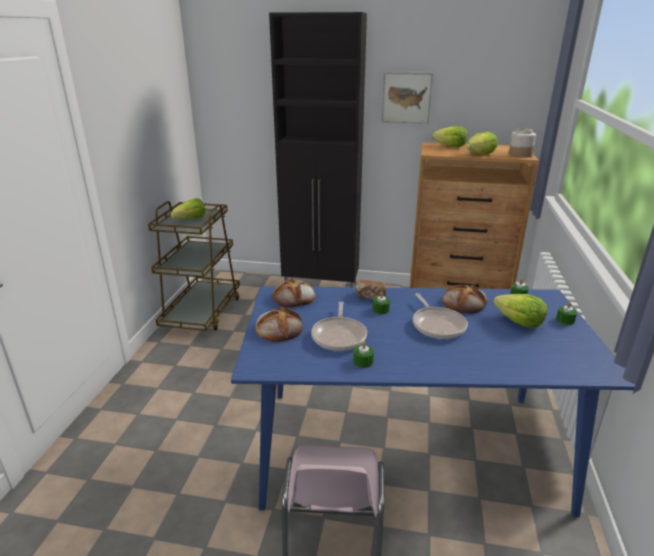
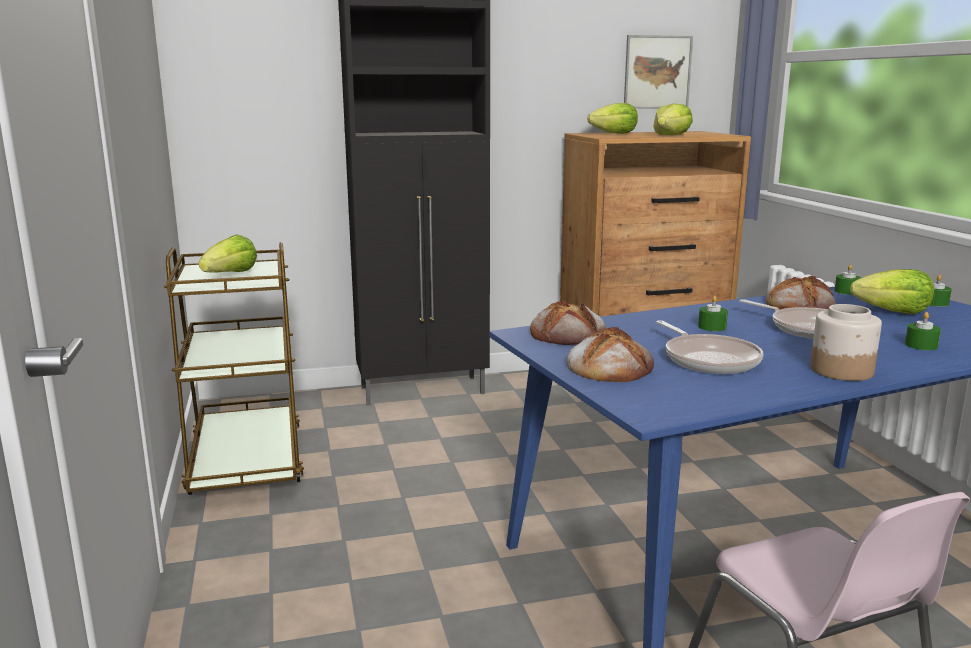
camera: 25 degrees left, 10 degrees down
(363, 361) = (789, 377): green candle -> green candle (921, 345)
(370, 296) = (673, 317): bread -> none
(406, 98) = (536, 67): picture -> picture (657, 72)
(520, 155) = (718, 134): jar -> jar (841, 371)

